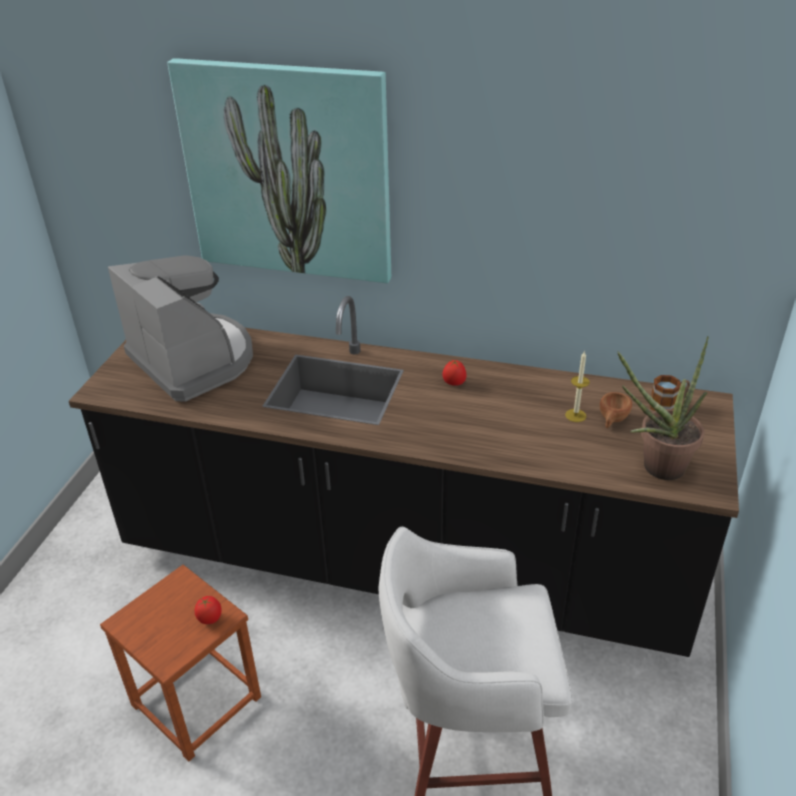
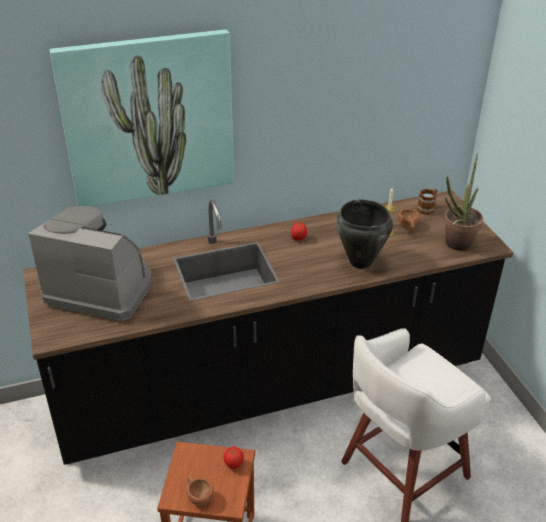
camera: 35 degrees left, 0 degrees up
(145, 634) = (198, 497): none -> brown cup
(500, 439) = (360, 262): none -> black cooking pot

